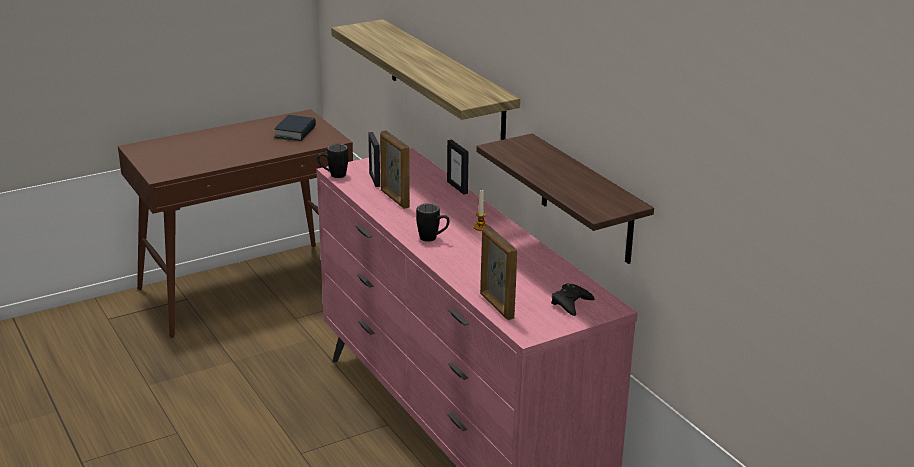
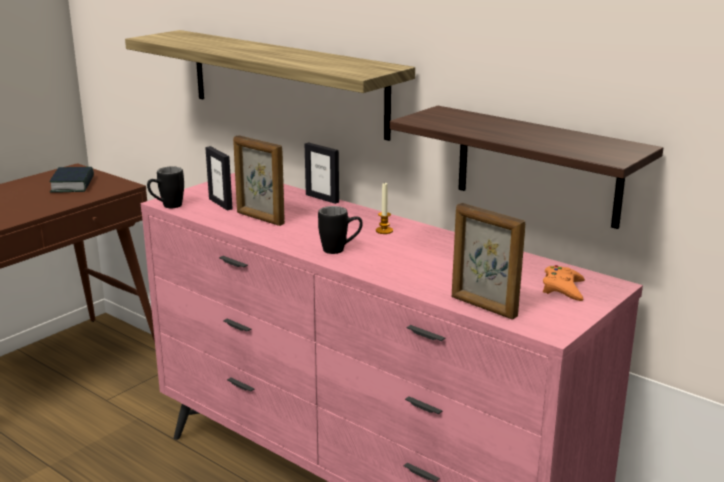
camera: 20 degrees left, 5 degrees down
(571, 303) = (563, 288): black game controller -> orange game controller

